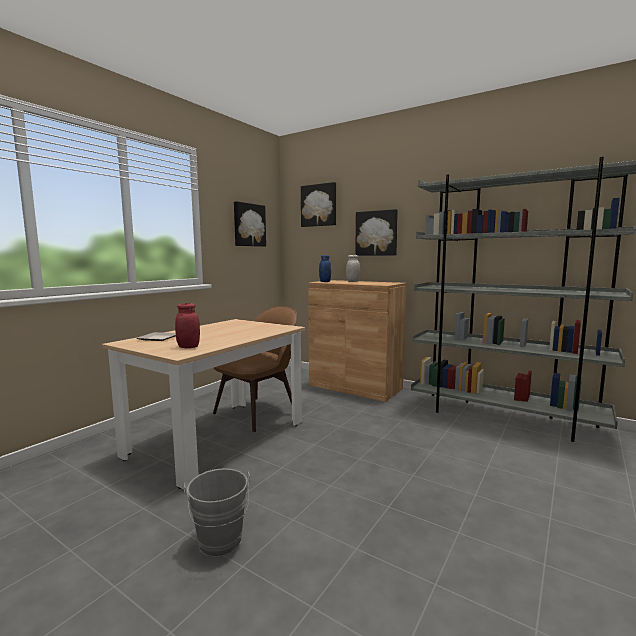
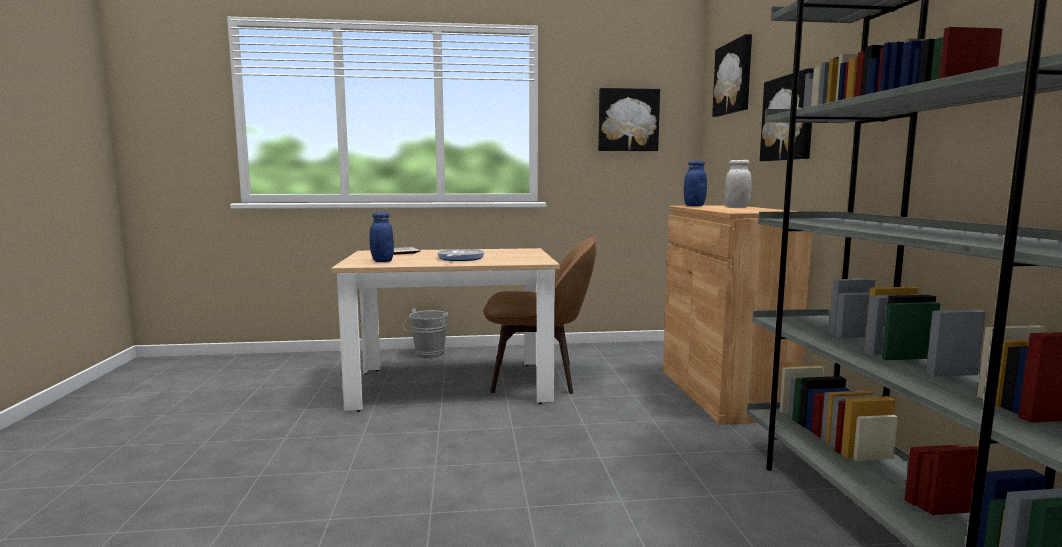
camera: 50 degrees right, 0 degrees up
(188, 347) = (382, 261): red jar -> blue jar
(220, 545) = (281, 455): grey bucket -> grey bucket (427, 356)
(231, 334) = (459, 258): none -> frying pan

